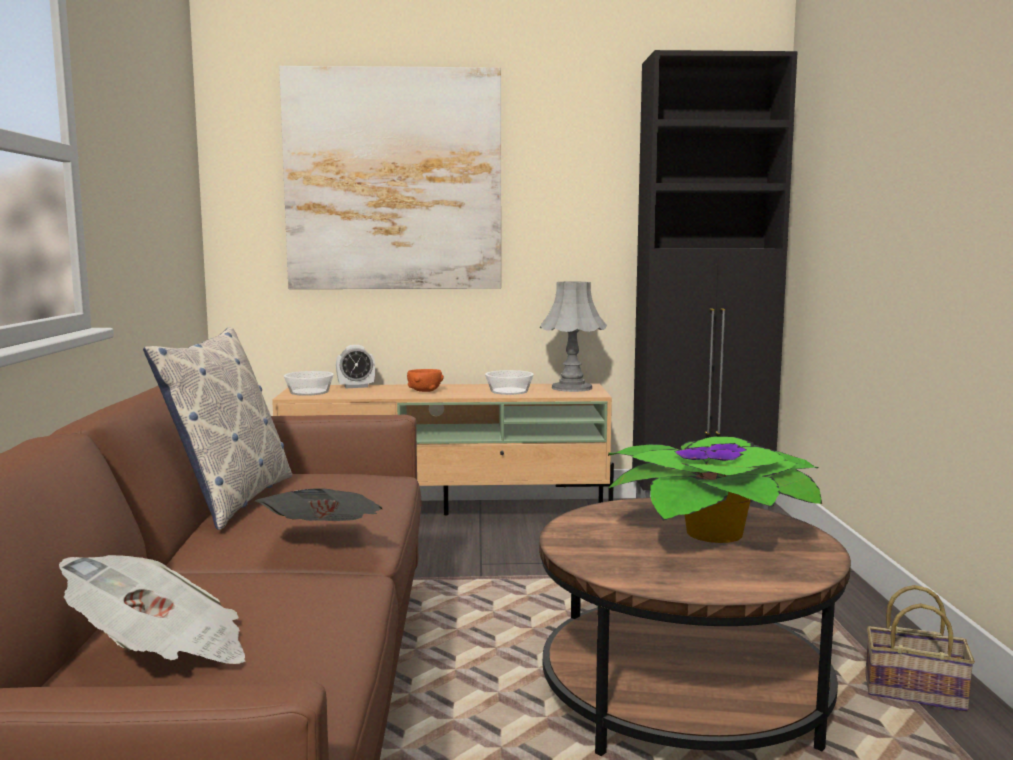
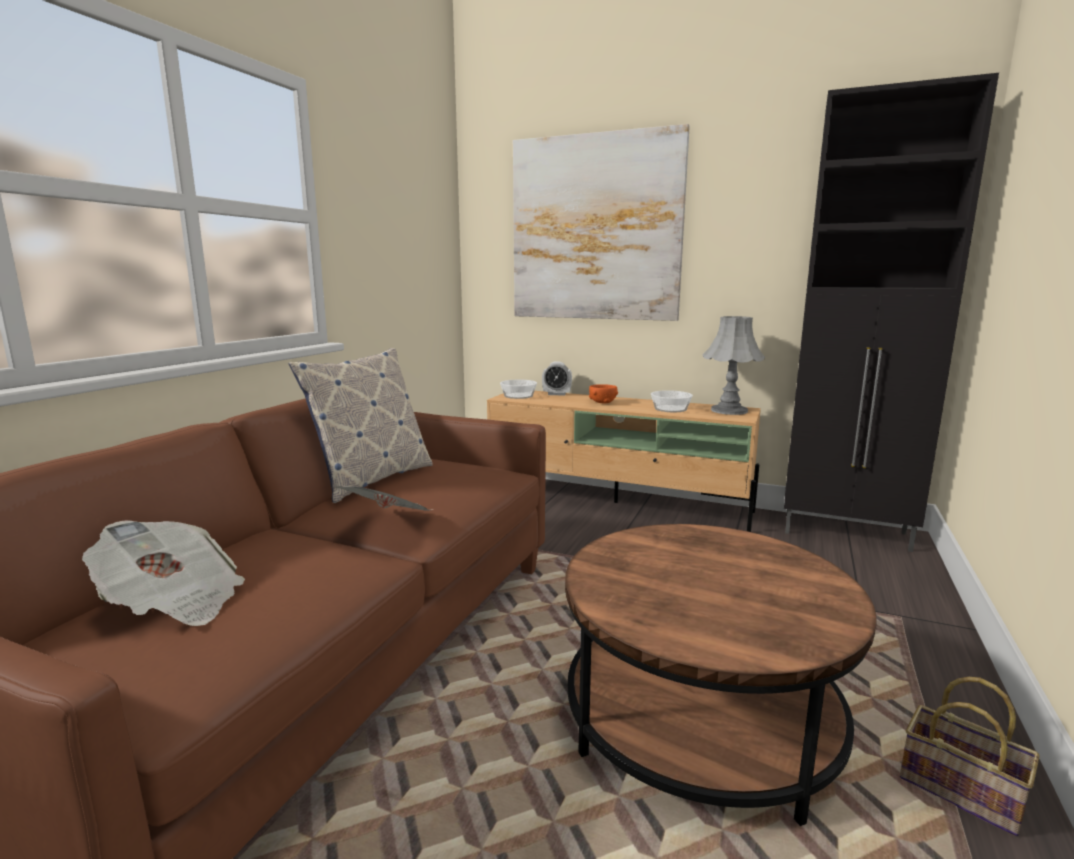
camera: 25 degrees right, 5 degrees up
(707, 532) = (739, 574): potted plant -> none

